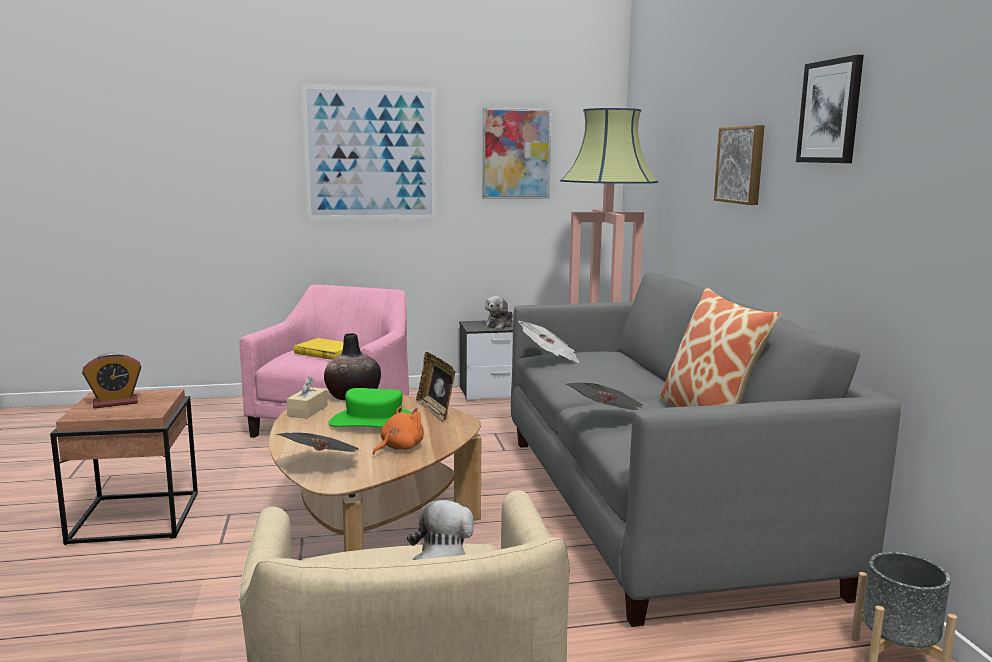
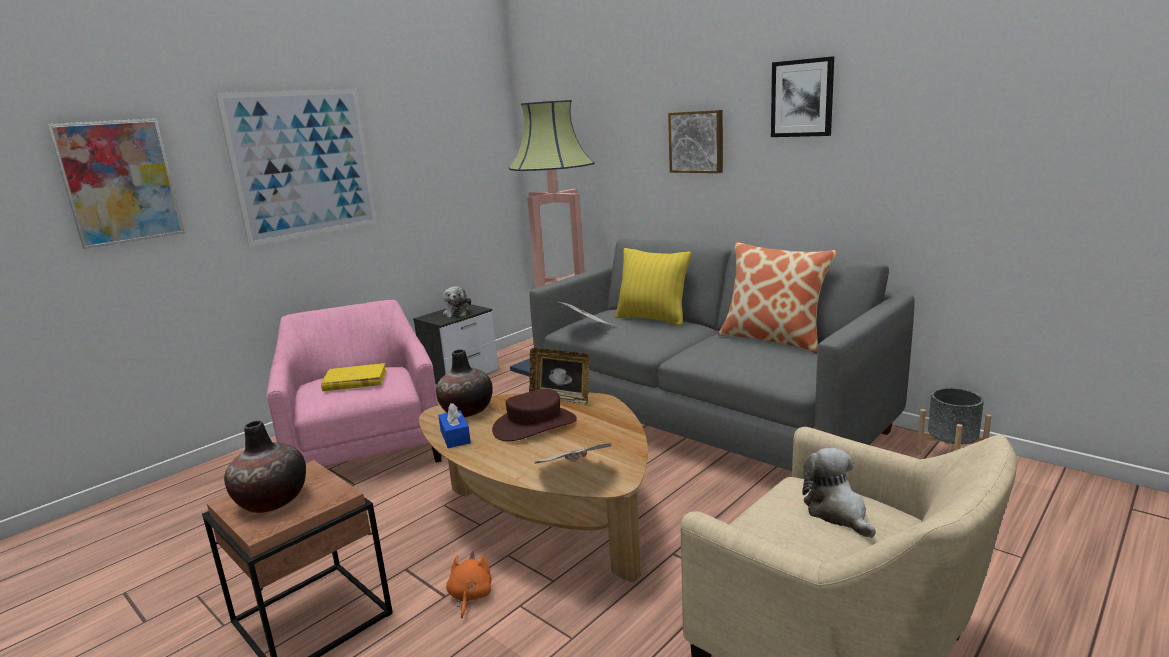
camera: 35 degrees left, 5 degrees up
(115, 403) = (272, 501): alarm clock -> vase
(308, 411) = (455, 437): beige tissue box -> blue tissue box
(374, 423) = (535, 425): green hat -> brown hat
(399, 448) = (599, 436): orange plush toy -> orange plush toy (470, 596)
(516, 154) = (435, 149): picture -> picture (119, 182)
(606, 418) = (722, 359): newspaper -> none
(628, 367) = (652, 319): none -> yellow pillow

